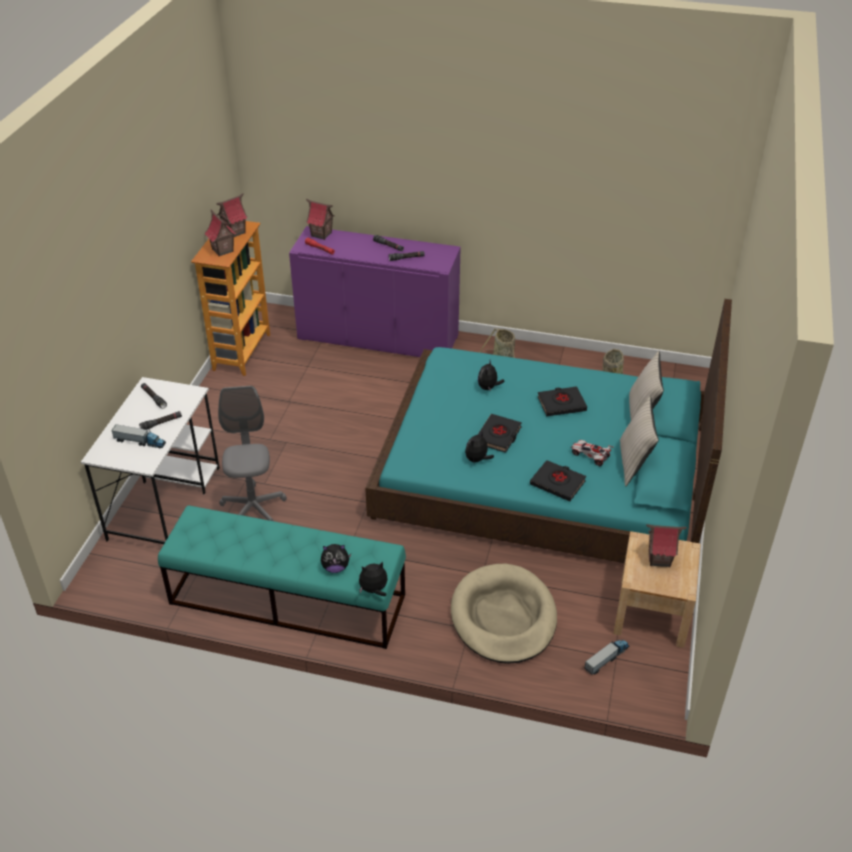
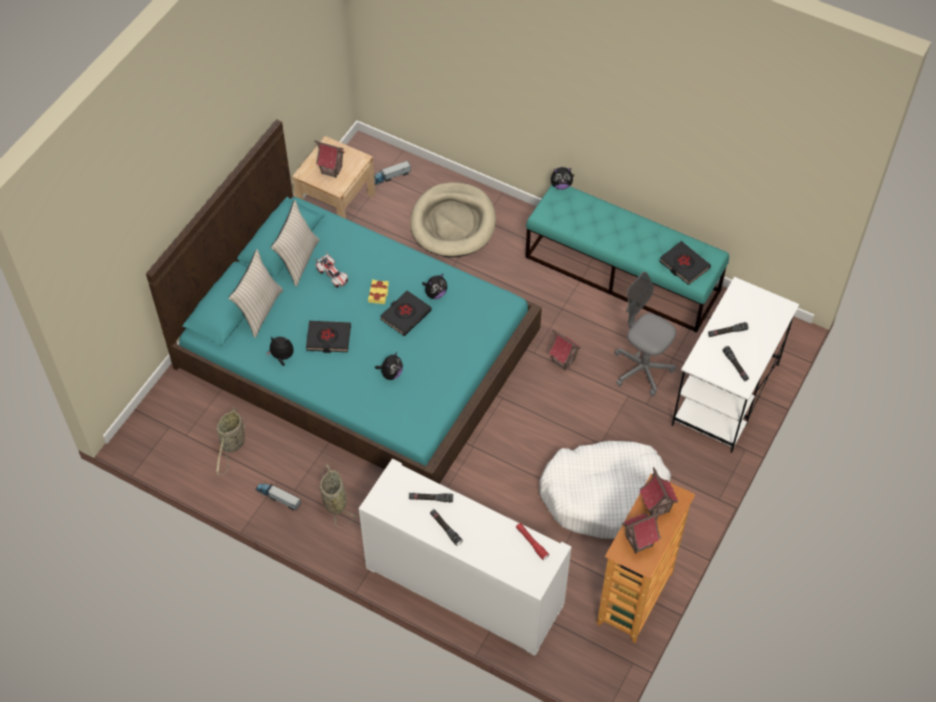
camera: 165 degrees left, 15 degrees up
(140, 442) = (746, 314): toy truck -> toy truck (278, 498)
(253, 508) = (642, 369): grey office chair -> grey office chair turned 120 degrees clockwise
(276, 408) = (604, 495): none -> white dog bed
(321, 235) = (524, 574): toy house -> toy house (563, 360)
(335, 567) = (586, 209): plush toy -> plush toy (282, 357)
(378, 337) = (464, 586): purple cabinet -> white cabinet
(534, 449) = (378, 293): none -> yellow book
(558, 483) = (375, 254): black book -> black book (684, 265)

